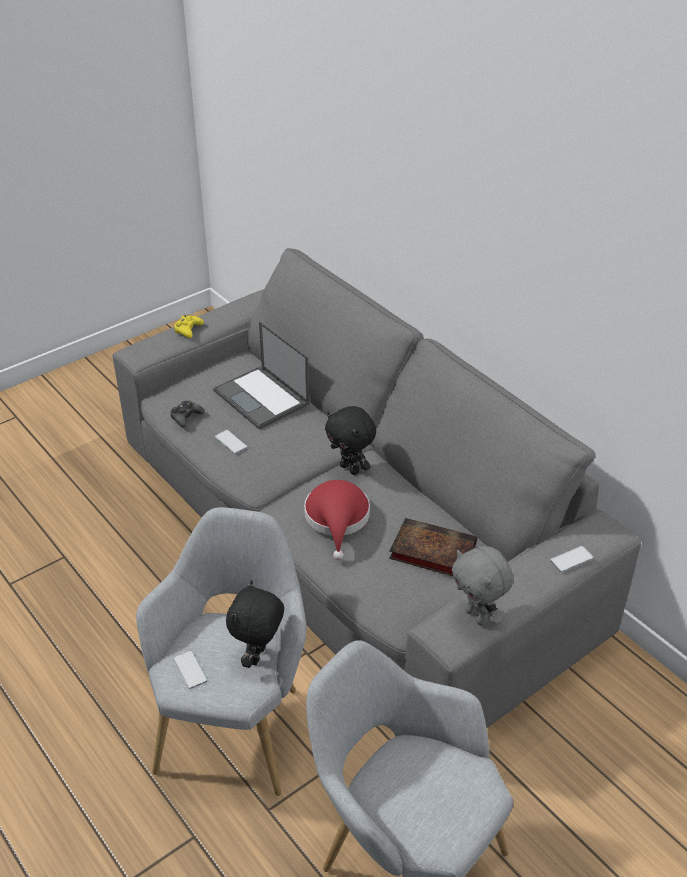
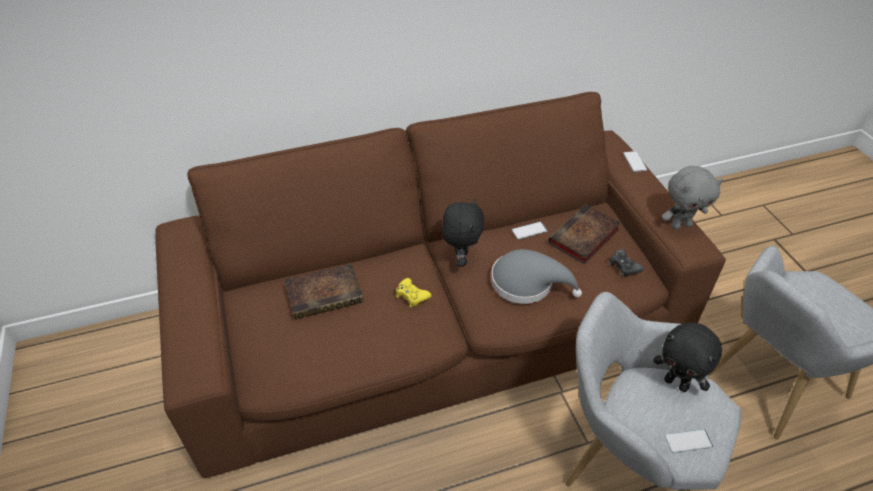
camera: 70 degrees left, 5 degrees up
(186, 417) = (318, 365): black game controller -> black game controller (623, 266)
(188, 329) = (188, 319): yellow game controller -> yellow game controller (411, 296)
(231, 442) = (381, 335): phone -> phone (529, 230)
(262, 398) = (326, 294): laptop -> book
(337, 519) = (527, 283): red hat -> grey hat
(345, 535) = (436, 326): grey sofa -> brown sofa
(350, 468) = (460, 258): black plush toy -> black plush toy turned 60 degrees counterclockwise

